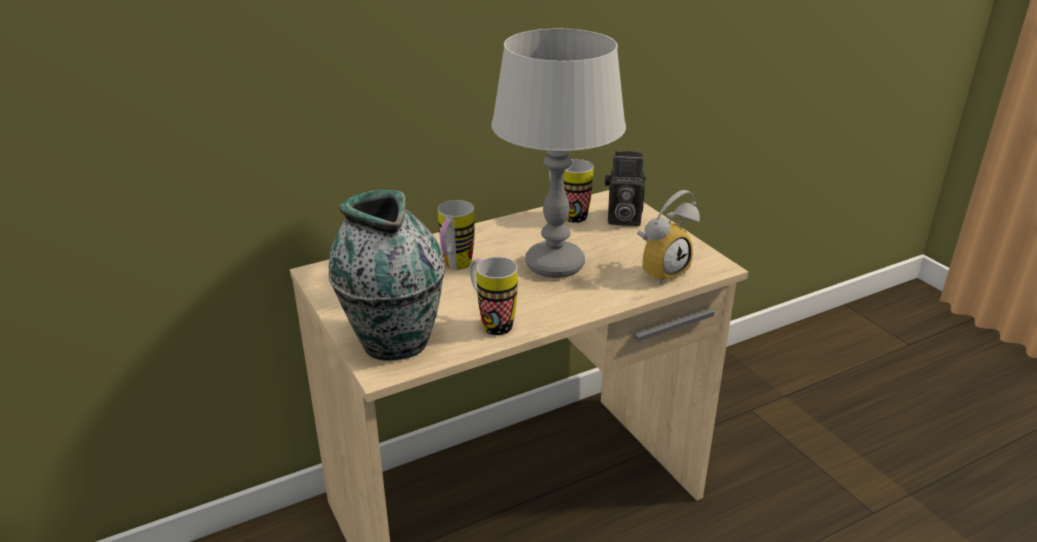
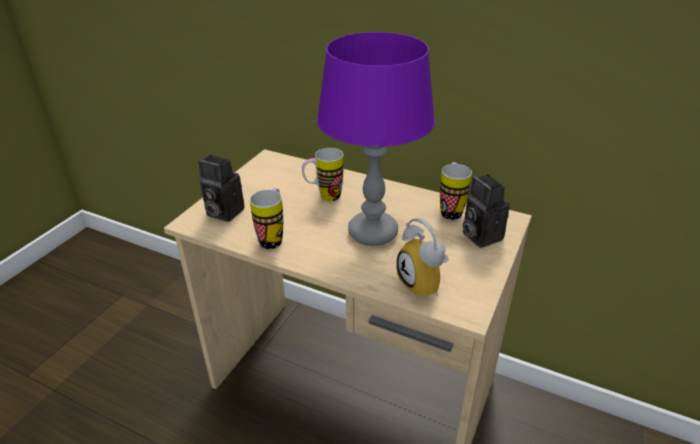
camera: 55 degrees right, 5 degrees up
(394, 340) = (222, 212): vase -> camera
(554, 265) = (372, 233): grey table lamp -> purple table lamp
(661, 270) = (425, 285): alarm clock -> alarm clock turned 45 degrees clockwise

